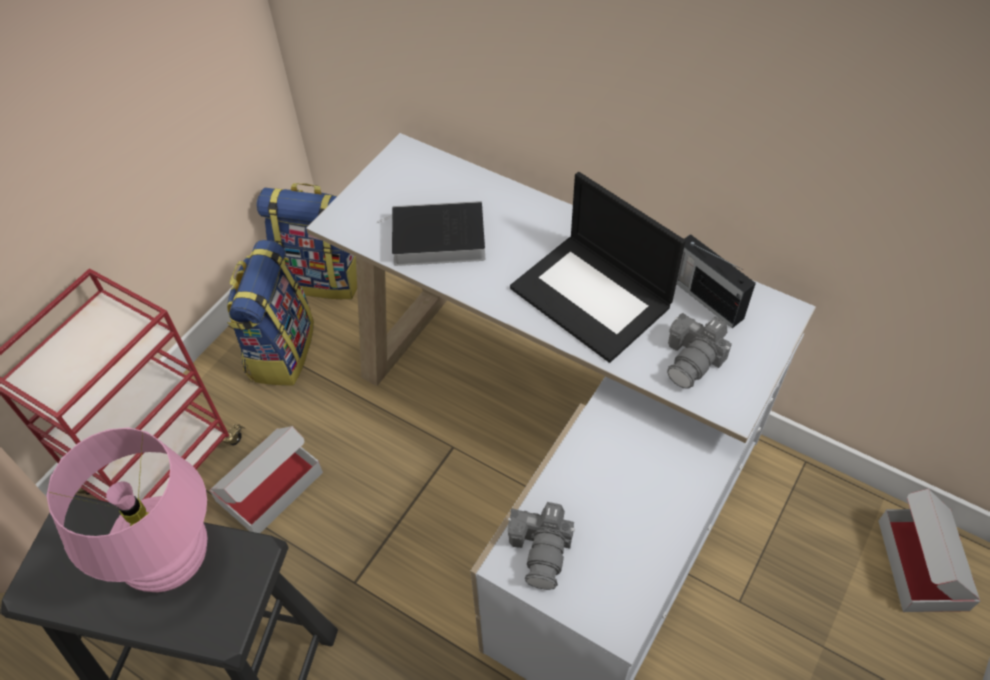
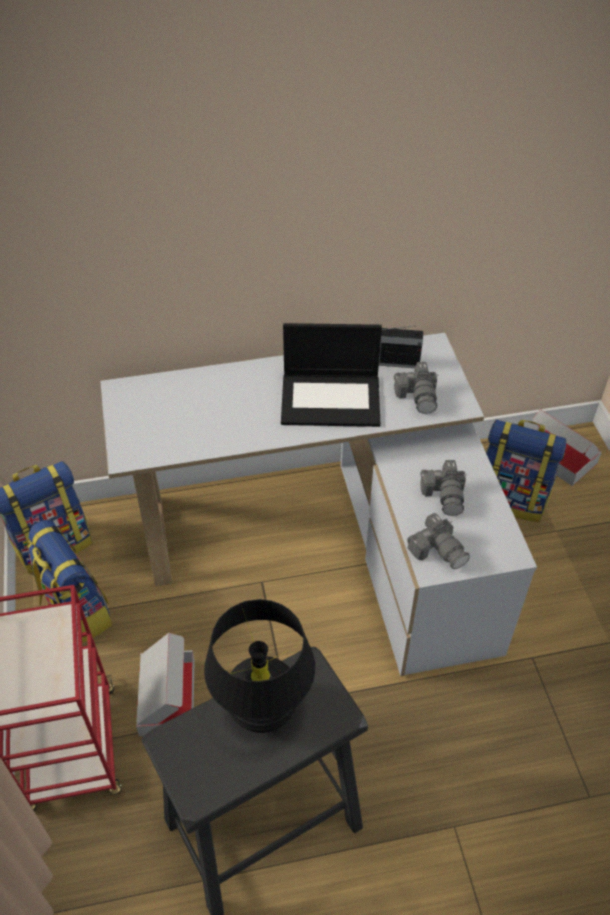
camera: 45 degrees left, 5 degrees down
(170, 560) = (263, 708): pink table lamp -> black table lamp
(435, 239) = (203, 427): book -> none
(620, 495) = (445, 495): none -> camera
(807, 567) = (512, 498): none -> backpack

